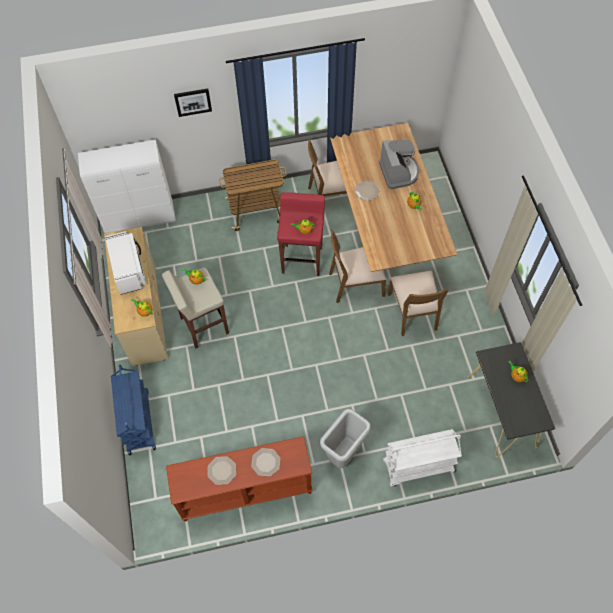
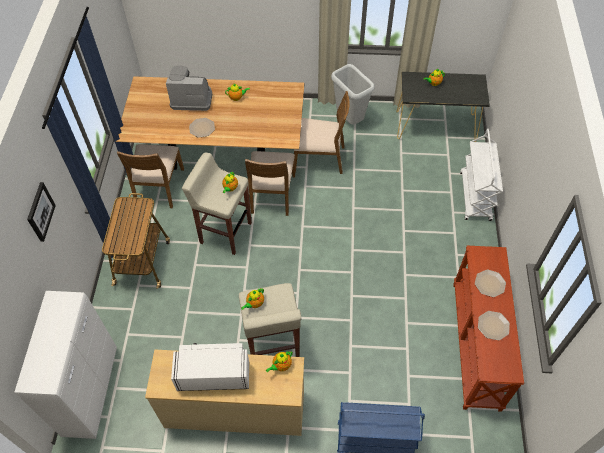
camera: 75 degrees left, 5 degrees down
(302, 259) = (225, 232): red stool -> beige stool
(343, 455) = (454, 250): grey trash can -> grey trash can (350, 120)

